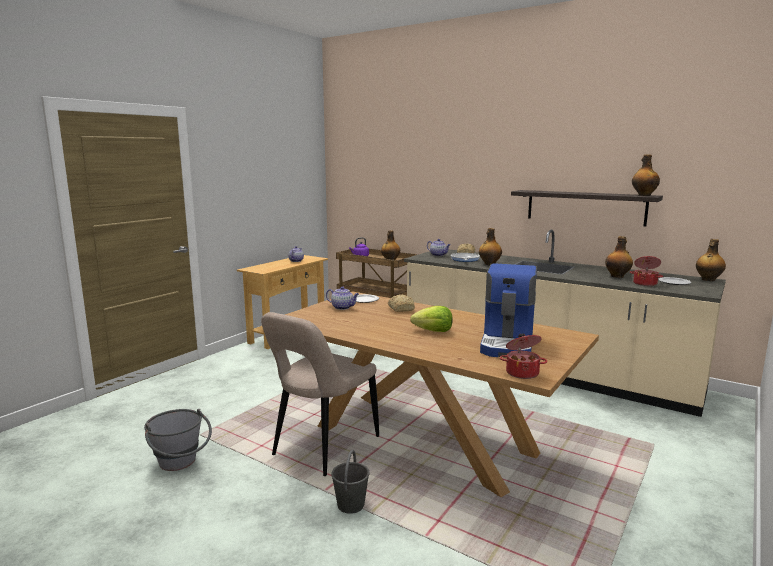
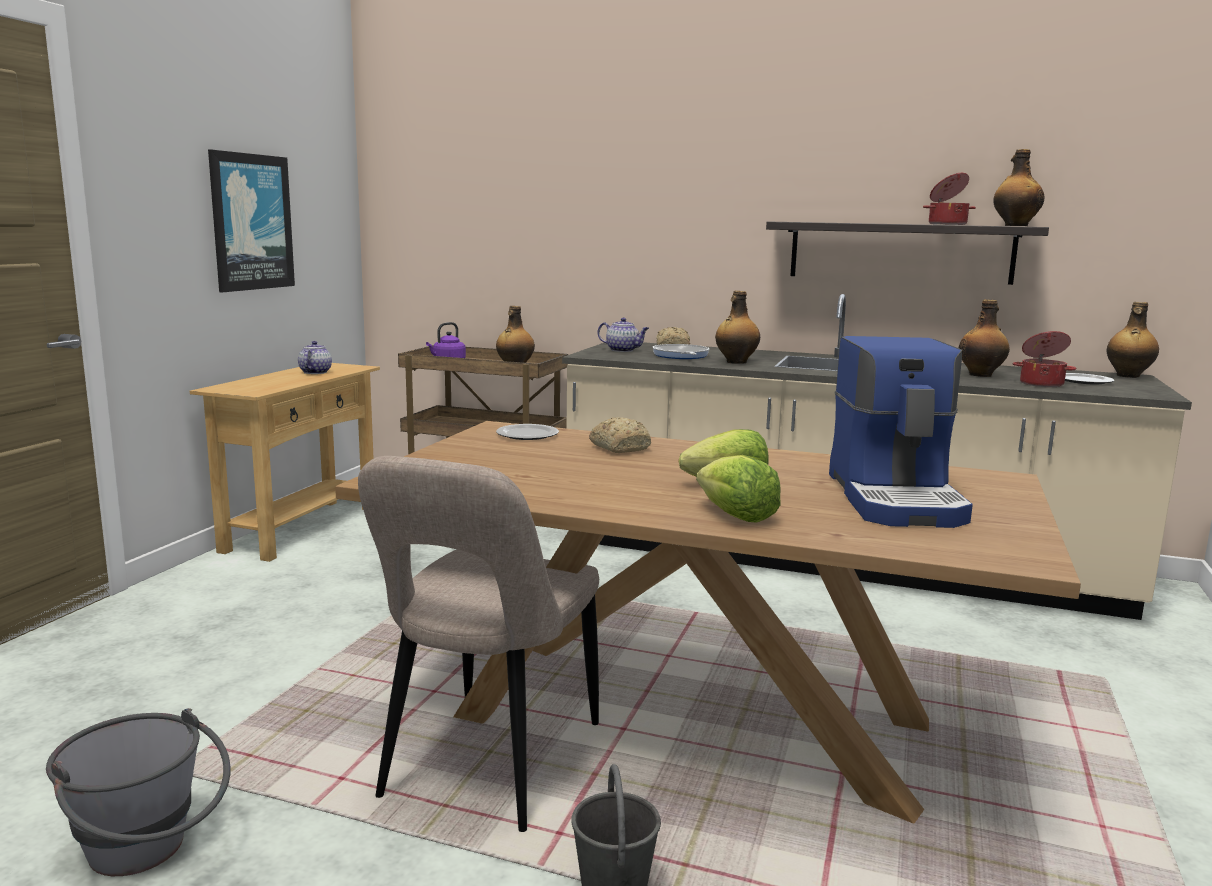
camera: 15 degrees left, 0 degrees up
(268, 191) = (251, 222): none -> picture
(343, 307) = (494, 451): teapot -> none
(422, 346) = (735, 516): none -> lettuce
(522, 372) = (989, 553): cooking pot -> cooking pot (947, 224)

